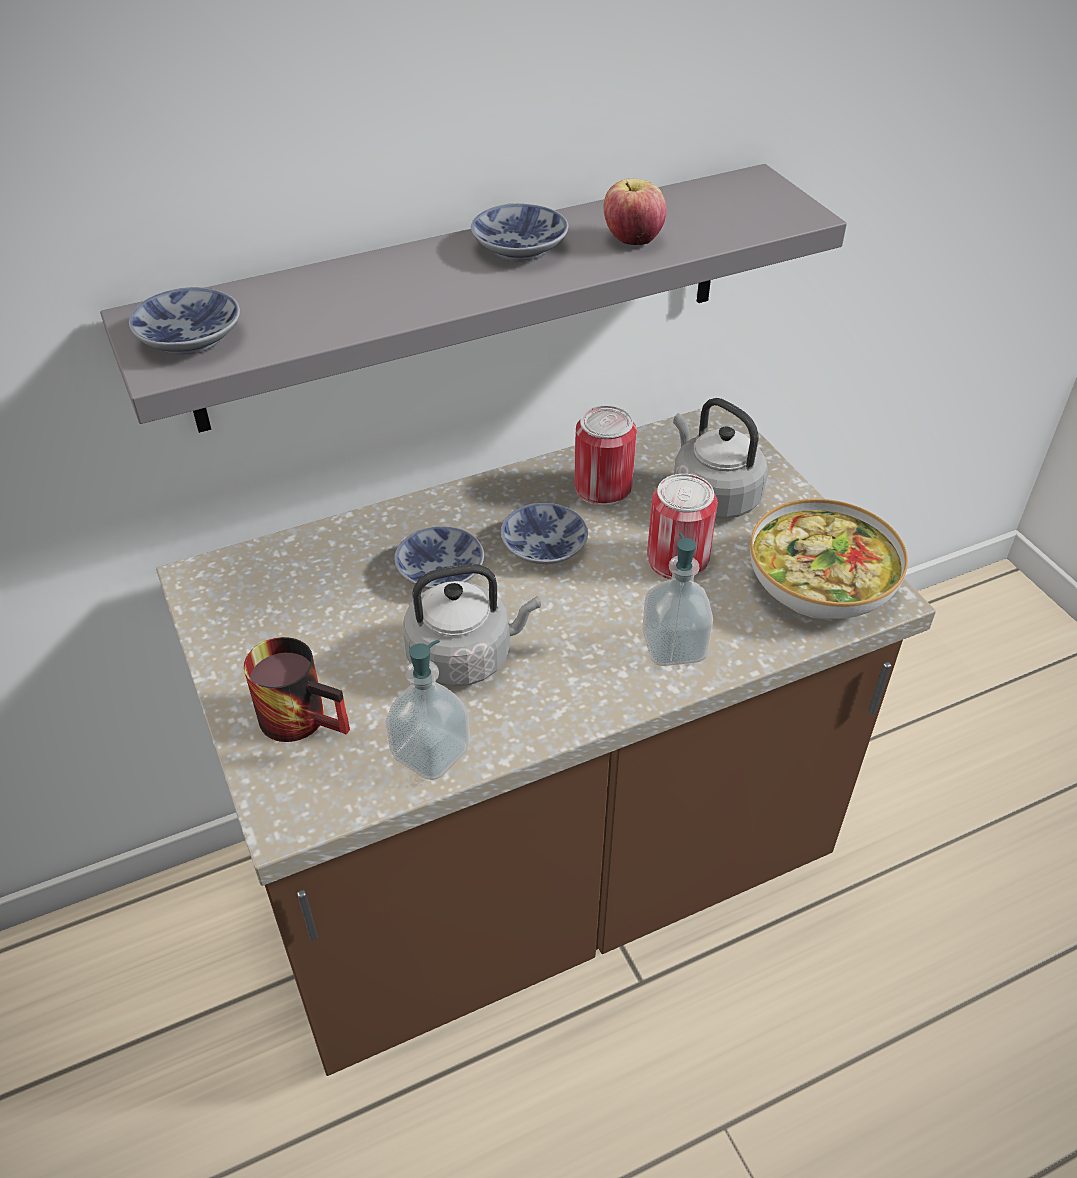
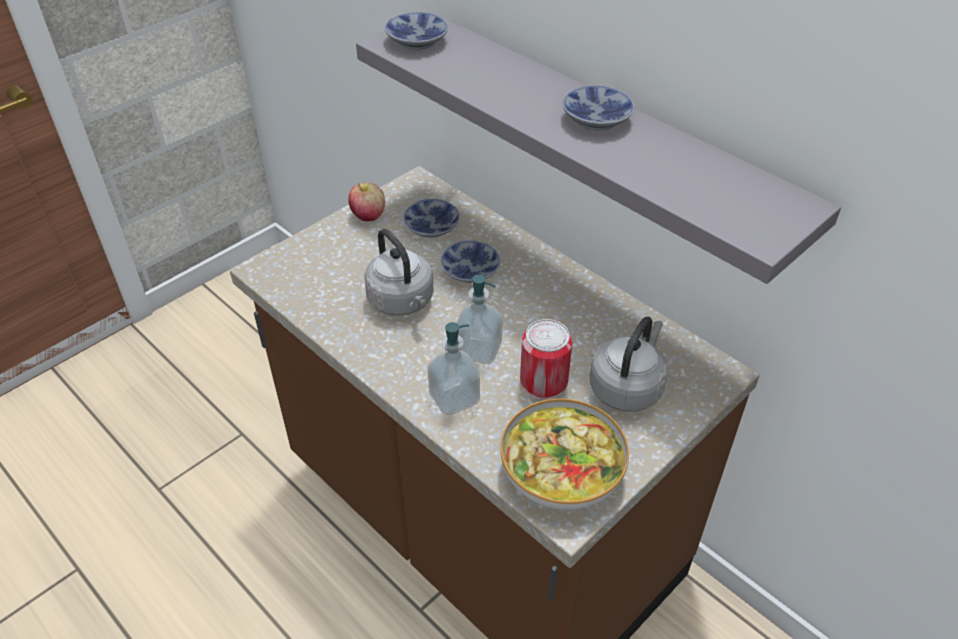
camera: 70 degrees right, 0 degrees up
(305, 715) = (332, 253): mug -> none
(430, 752) = (322, 309): soap dispenser -> soap dispenser (478, 350)
(541, 547) = (517, 309): bowl -> bowl (431, 226)
(603, 488) = (598, 325): can -> none
(633, 240) = (646, 163): apple -> apple (368, 216)

